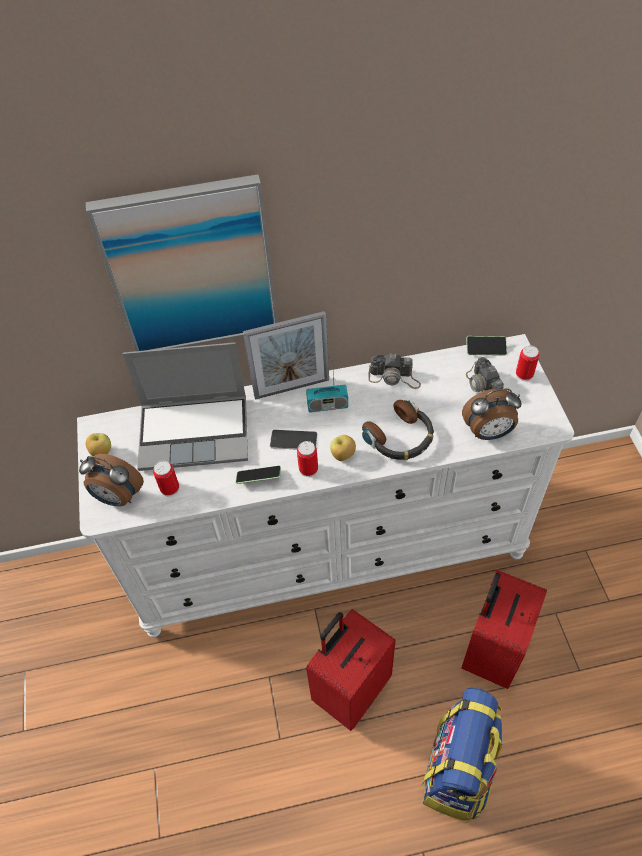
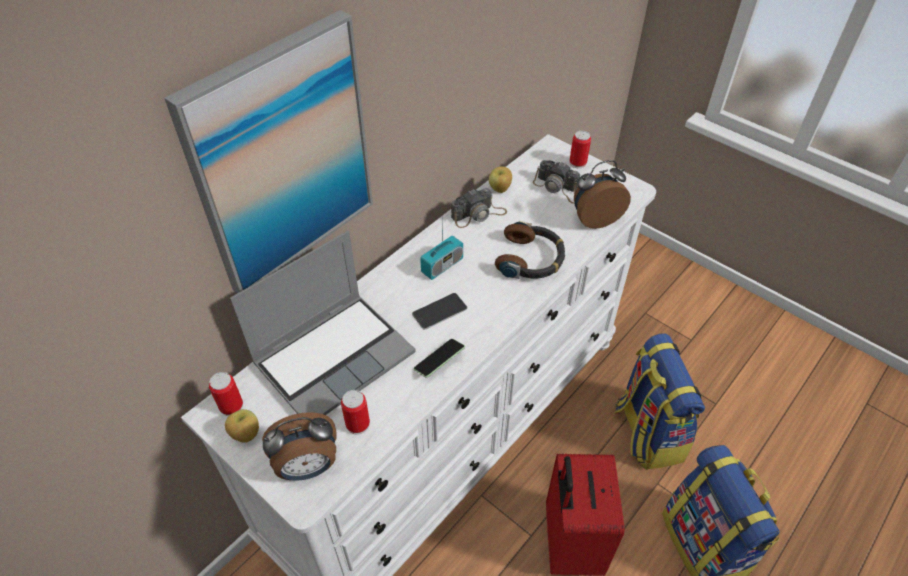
camera: 40 degrees left, 5 degrees down
(292, 388) = (394, 268): picture frame -> none
(308, 469) = (478, 328): can -> can (231, 406)
(343, 456) = (497, 300): apple -> apple (500, 189)
(485, 349) = (530, 158): phone -> none
(488, 433) = (595, 218): alarm clock -> alarm clock turned 150 degrees counterclockwise
(491, 651) = (647, 432): red suitcase -> backpack

